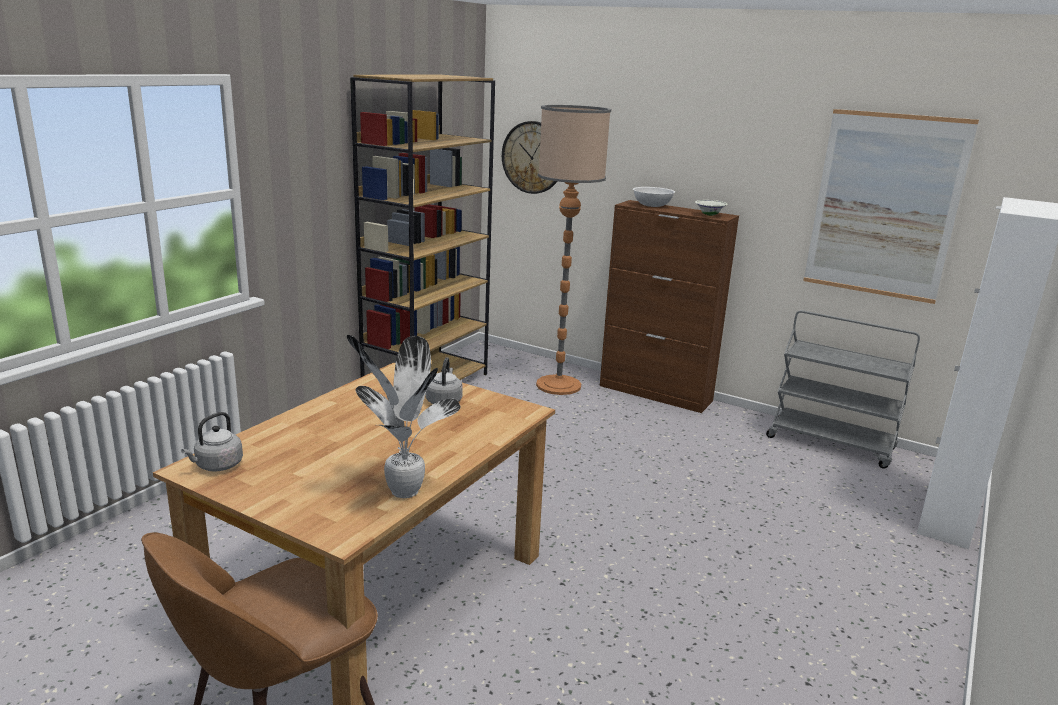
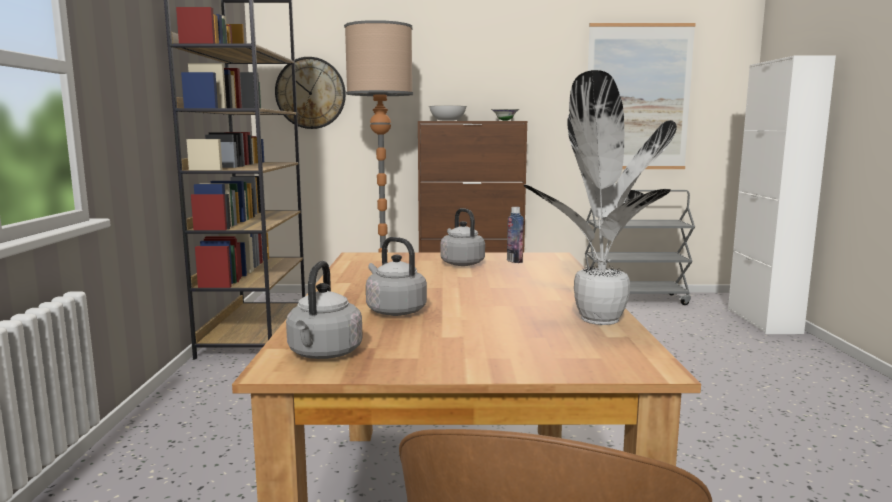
camera: 30 degrees left, 10 degrees down
(310, 441) = (394, 311): none -> grey kettle
(486, 409) = (514, 261): none -> bottle

